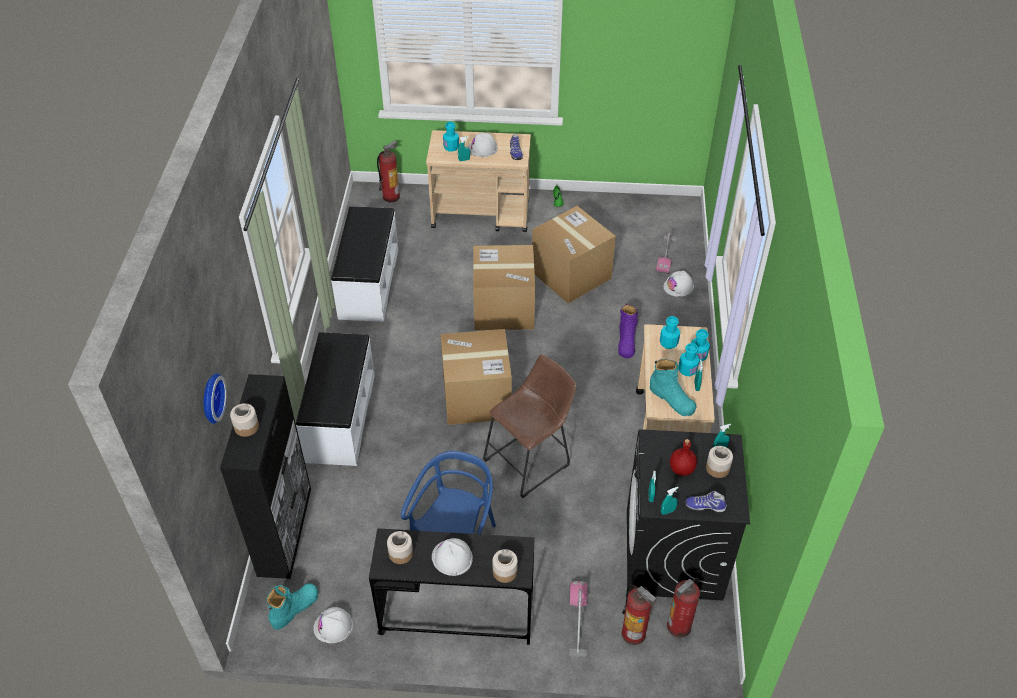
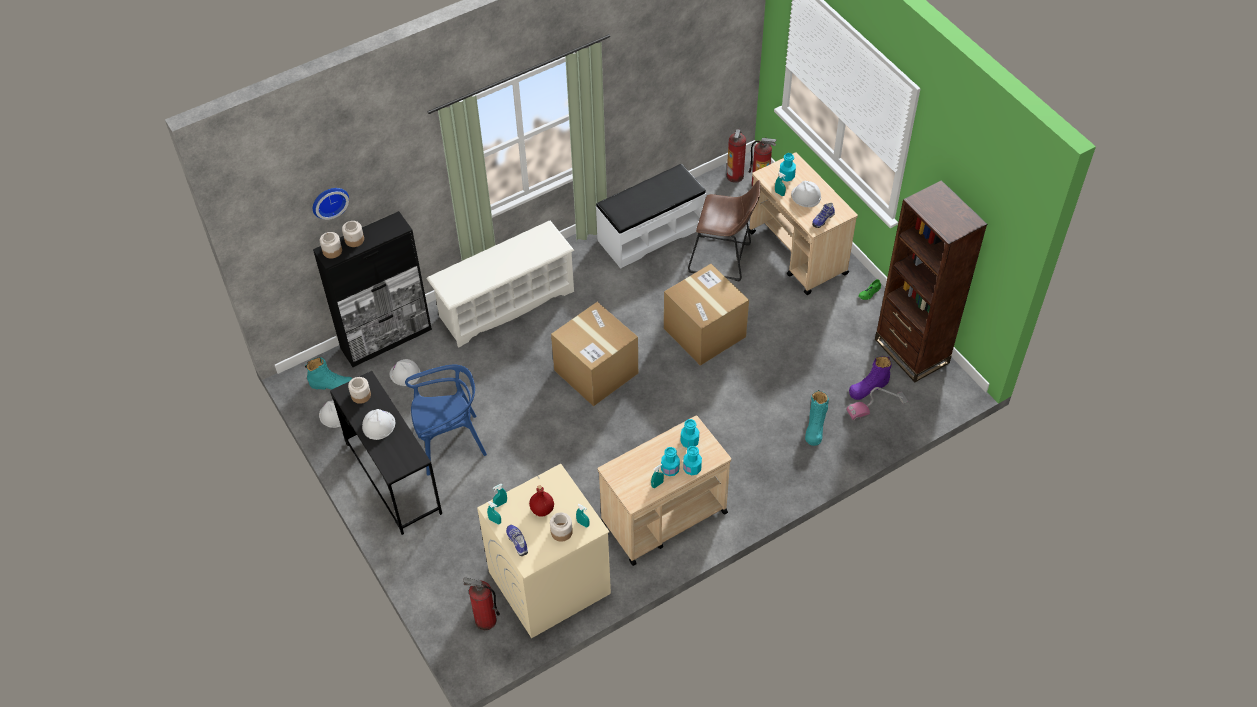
camera: 55 degrees right, 5 degrees up
(340, 418) = (506, 304): white bench -> white shoe rack
(504, 572) = (389, 461): jar -> jar (332, 251)
(530, 461) = (563, 442): brown stool -> brown stool (723, 259)
(571, 275) = (786, 354): cardboard box -> none
(578, 620) = (443, 553): vacuum cleaner -> none
(626, 341) = (743, 435): purple boot -> purple boot (869, 387)
(632, 210) = (911, 351): none -> brown bookcase
(634, 633) = (458, 594): fire extinguisher -> fire extinguisher (735, 176)
(672, 399) = (629, 475): turquoise boot -> turquoise boot (815, 427)
(674, 554) = (549, 583): black washing machine -> beige washing machine
(678, 286) = (845, 436): white hard hat -> white hard hat (405, 374)

